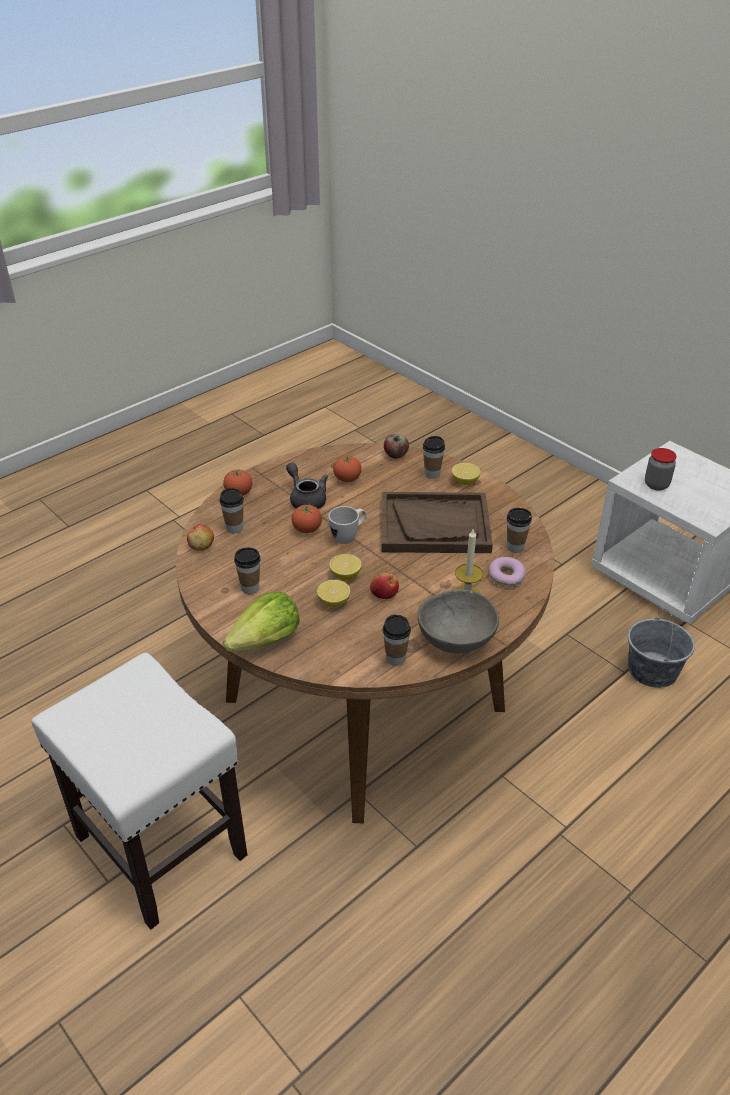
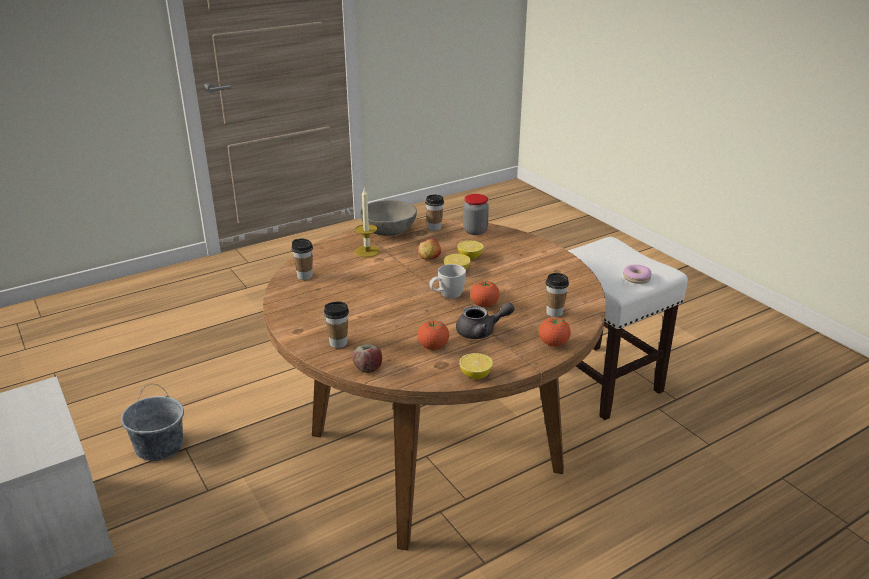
camera: 170 degrees left, 10 degrees down
(201, 546) = (583, 301): apple -> none
(250, 588) = (536, 270): cup -> none
(266, 641) = (523, 242): lettuce -> none
(306, 499) = (481, 332): grey teapot -> grey teapot turned 75 degrees counterclockwise
(435, 525) = (363, 297): brown tray -> none
(465, 481) = (309, 332): lemon -> lemon (475, 375)
(506, 577) = (328, 259): donut -> donut (636, 278)
(656, 485) = (37, 439): jar -> jar (475, 231)

